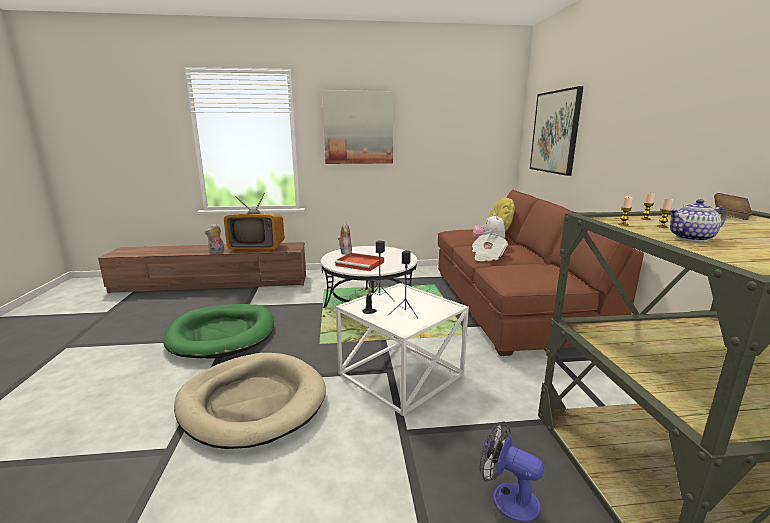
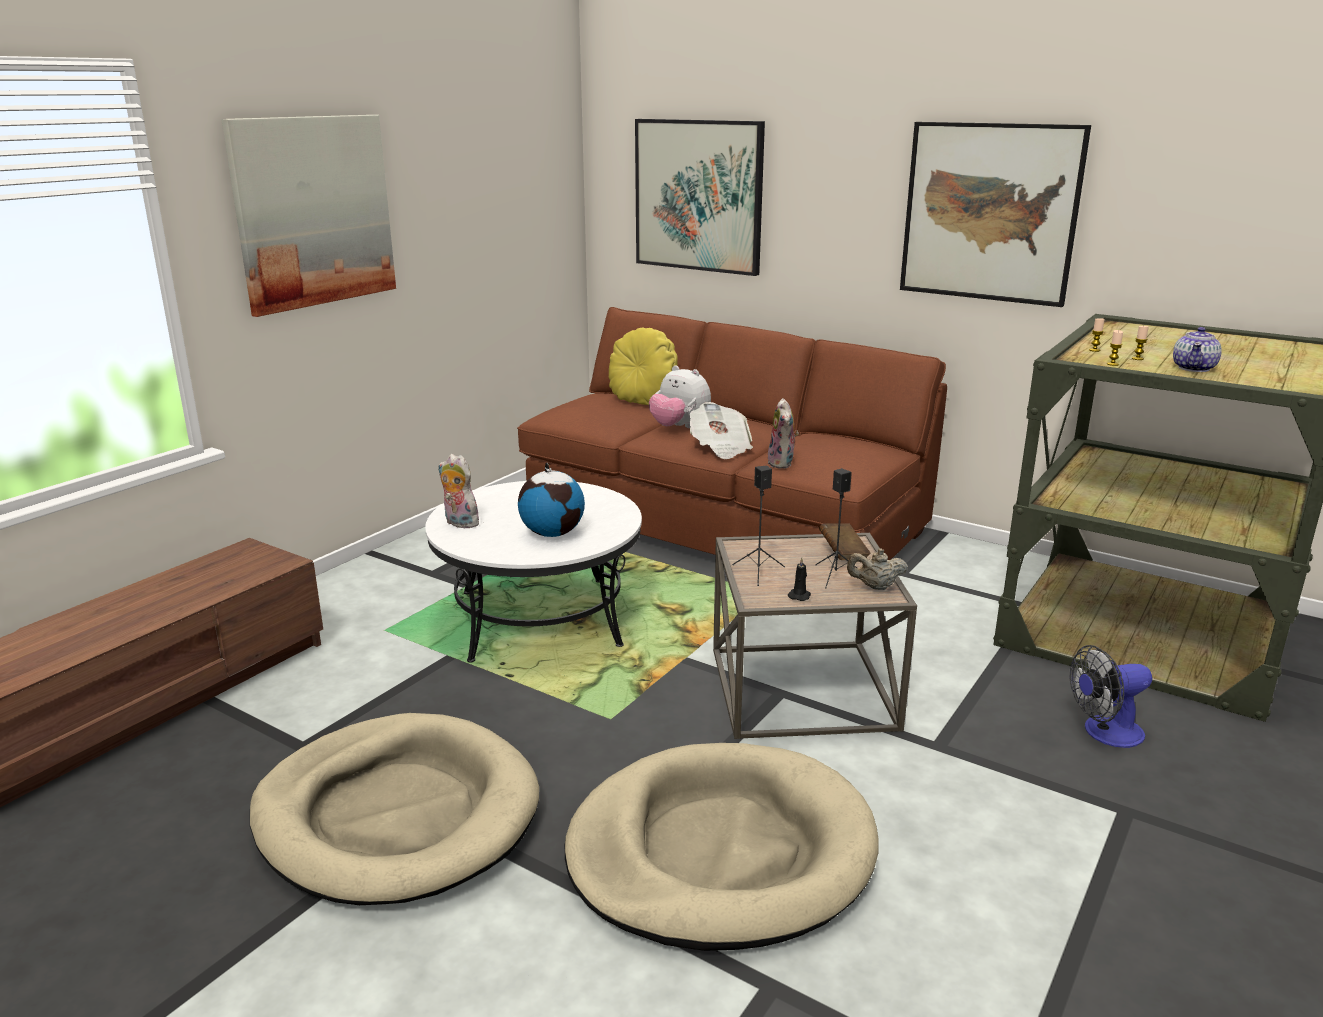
camera: 50 degrees left, 5 degrees up
(217, 252) = (82, 648): plush toy -> plush toy (782, 463)
(222, 334) = (397, 814): green dog bed -> beige dog bed
(257, 248) = (173, 594): television -> none
(361, 264) = (552, 533): red tray -> globe
(400, 374) = (801, 689): white side table -> brown side table
(407, 324) = (875, 587): none -> beige teapot
(684, 130) = (990, 212): none -> picture
(729, 216) = (1114, 327): brown book -> brown book (843, 553)

